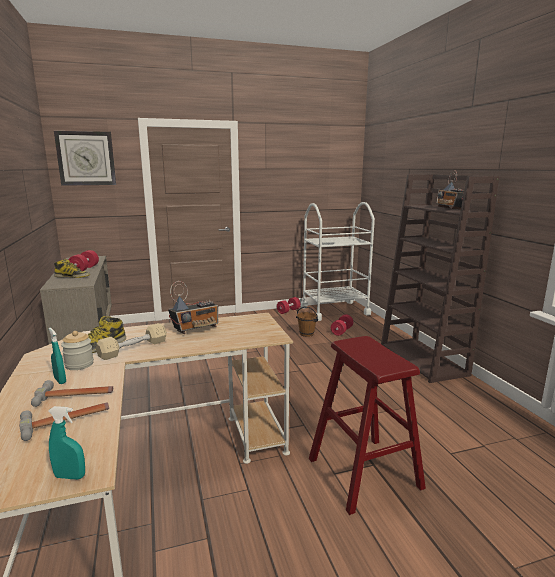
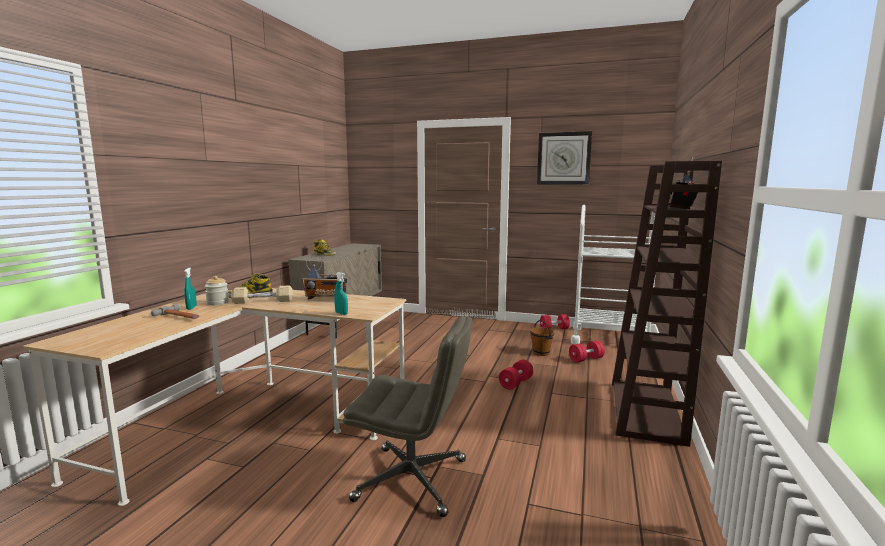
camera: 35 degrees right, 5 degrees down
(66, 421) = (149, 326): hammer -> none
(70, 476) = (96, 348): turquoise spray bottle -> turquoise spray bottle (341, 313)
(84, 269) = (343, 251): red dumbbell -> red dumbbell (516, 383)
(86, 158) = (374, 158): wall clock -> wall clock (564, 158)
(364, 473) = (413, 480): red stool -> grey office chair

